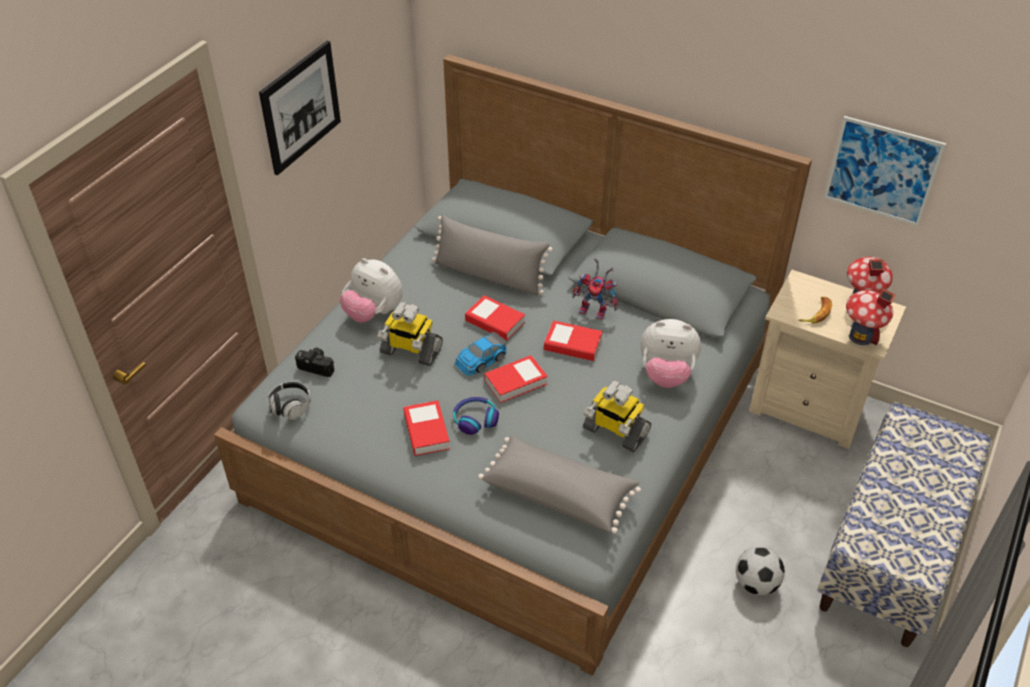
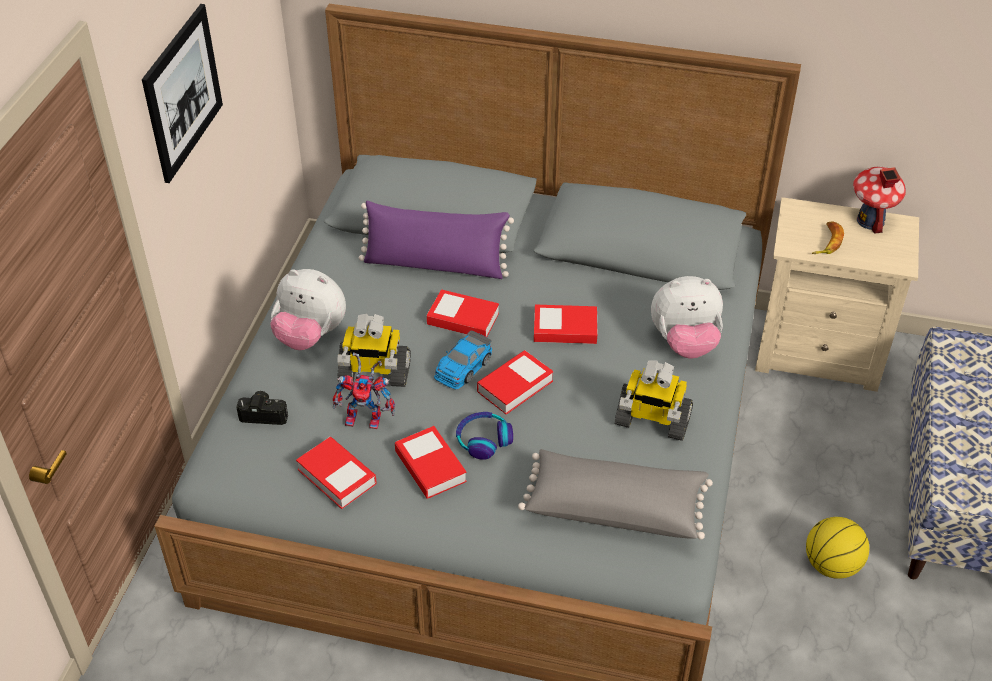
camera: 15 degrees left, 0 degrees up
(290, 407) = (248, 471): headphones -> none
(353, 425) = (336, 476): none -> book
(489, 275) = (435, 265): grey pillow -> purple pillow
(596, 310) = (576, 284): toy robot -> toy robot (367, 418)
(756, 584) = (831, 565): football -> basketball
(861, 336) = (884, 259): toy house -> none
(882, 171) = (883, 66): picture -> none

